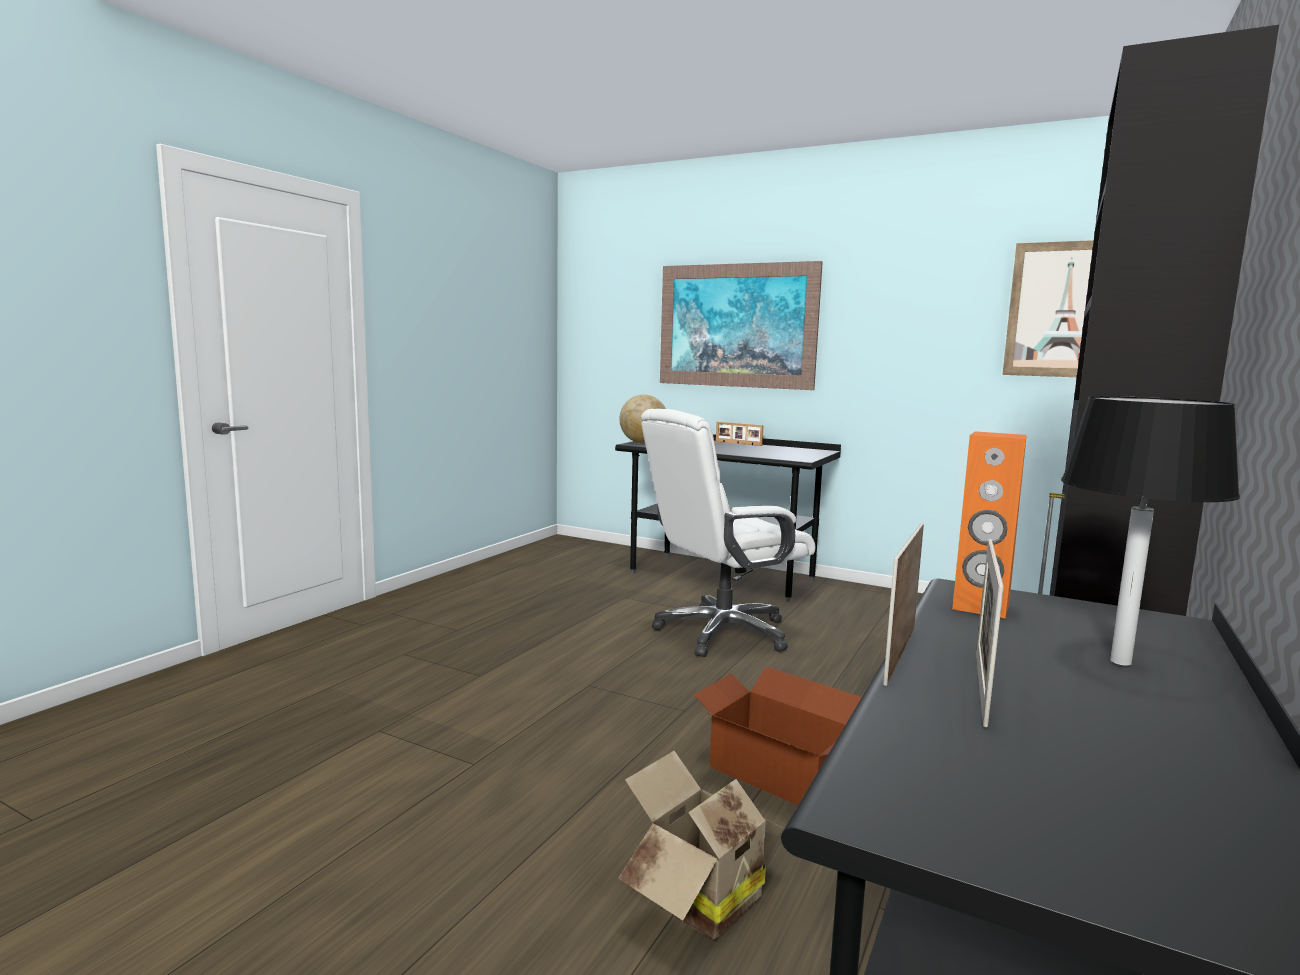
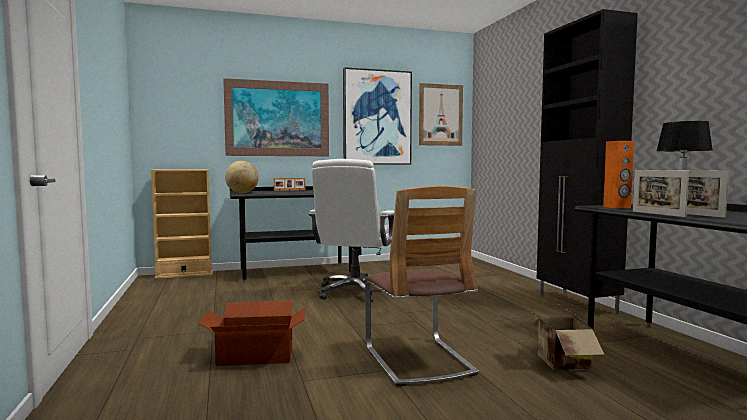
camera: 45 degrees left, 5 degrees down
(534, 772) = (418, 360): none -> chair
(597, 545) = (184, 275): none -> beige bookcase
(778, 772) = (491, 324): cardboard box -> cardboard box (255, 355)
(912, 320) = (377, 118): none -> picture

